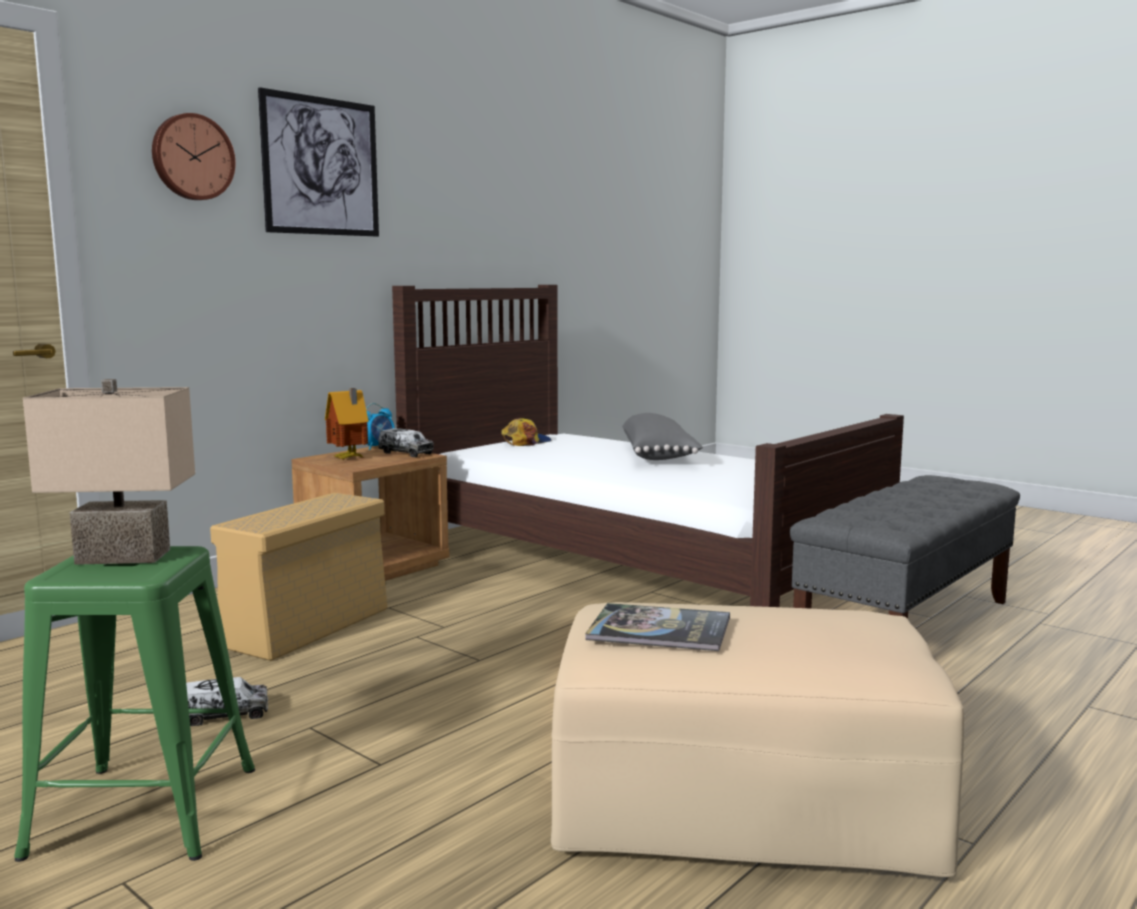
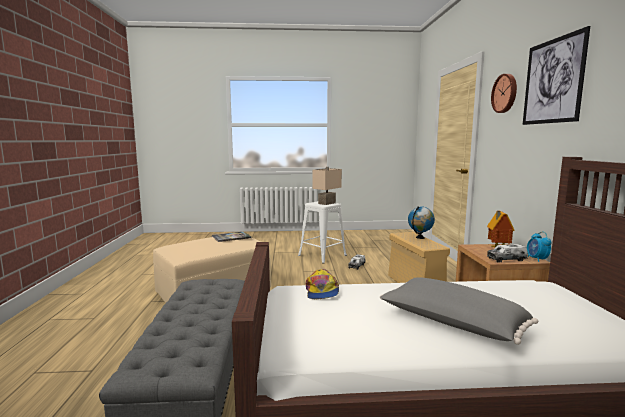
camera: 135 degrees right, 0 degrees up
(144, 810) = (322, 255): green stool -> white stool
(277, 512) = (420, 237): none -> globe
(525, 442) = (573, 308): cap -> cap (322, 291)

